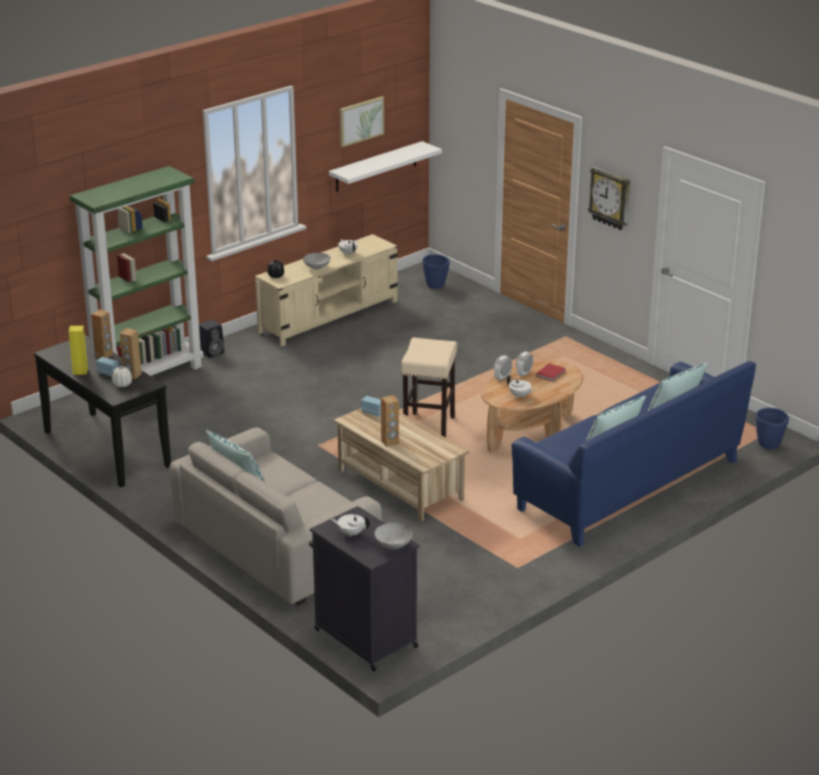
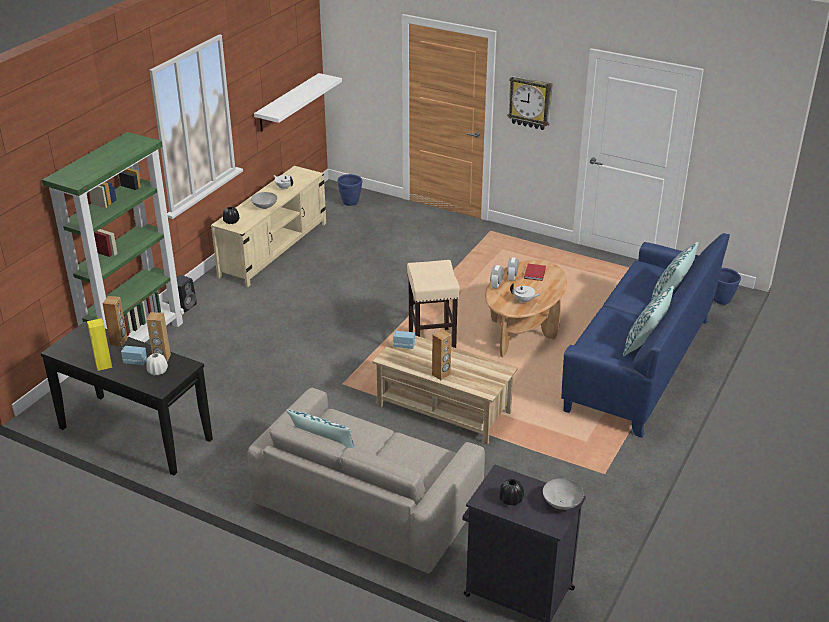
camera: 20 degrees left, 5 degrees up
(351, 533) = (511, 499): white teapot -> black vase
(361, 121) = (274, 61): picture -> none

